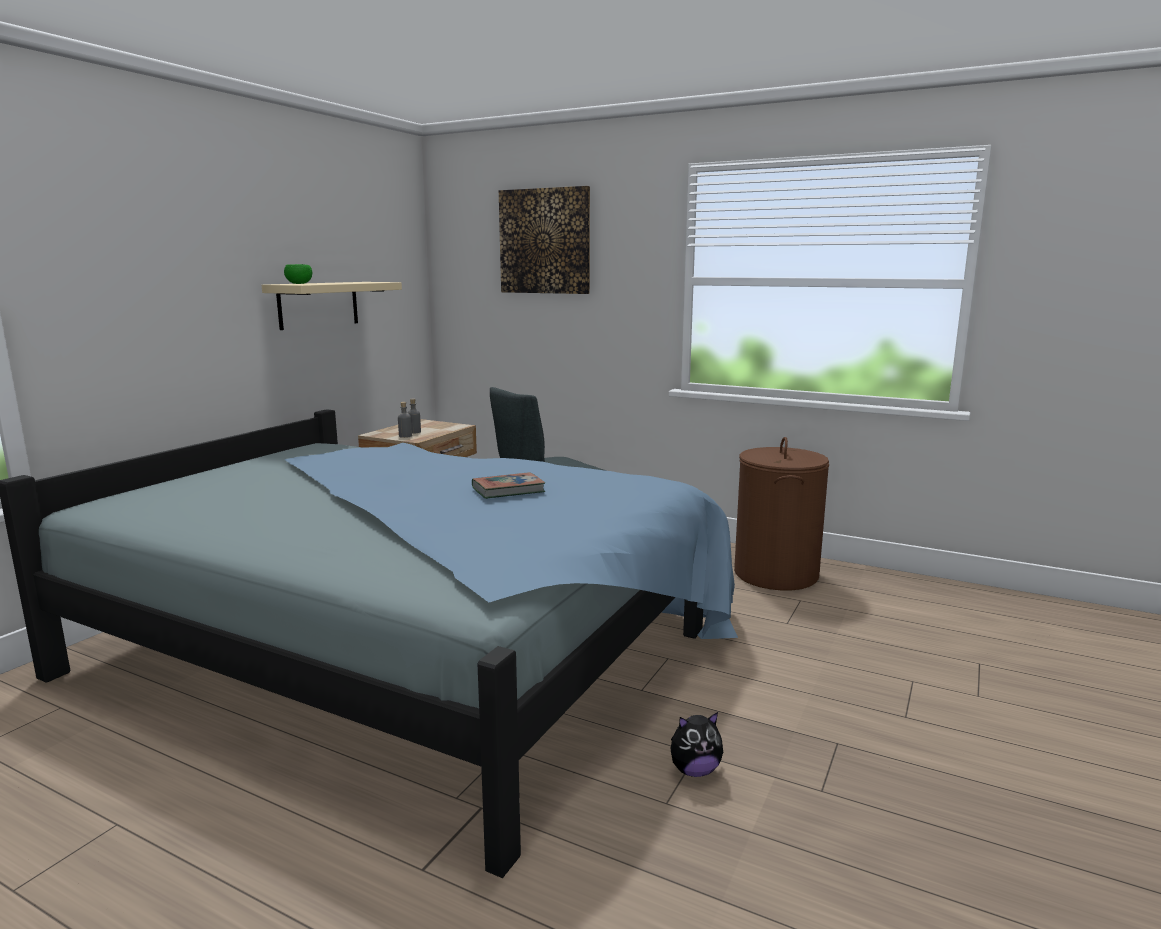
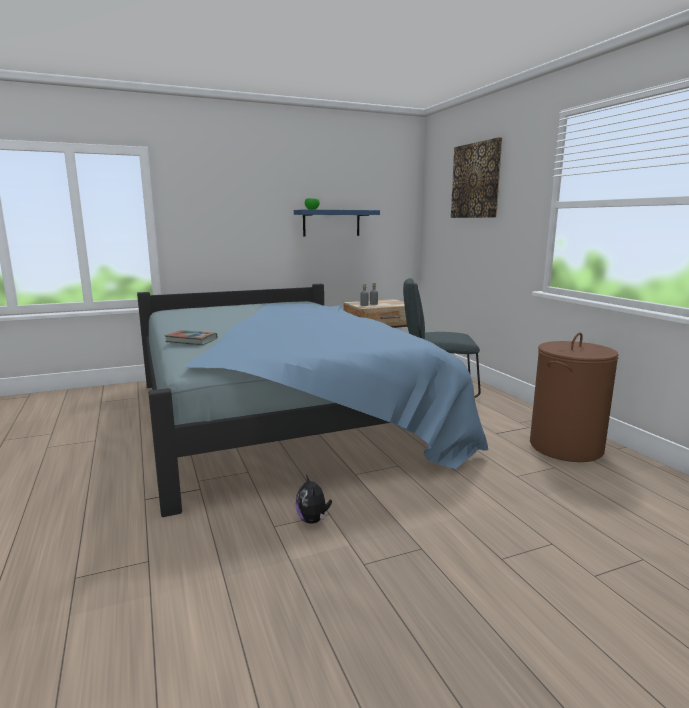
camera: 40 degrees right, 0 degrees up
(318, 304) = (331, 223): beige shelf -> blue shelf
(508, 490) = (320, 330): book -> book (191, 341)
(694, 770) = (313, 520): plush toy -> plush toy turned 45 degrees clockwise

